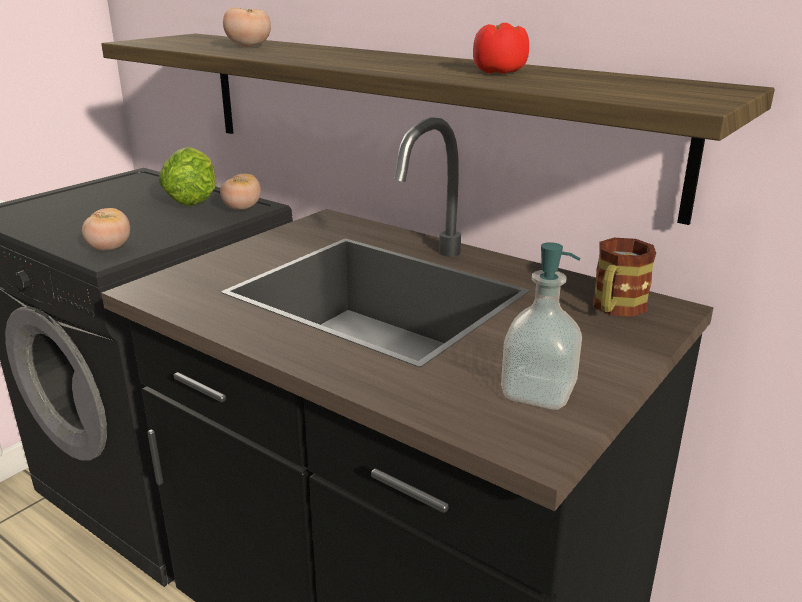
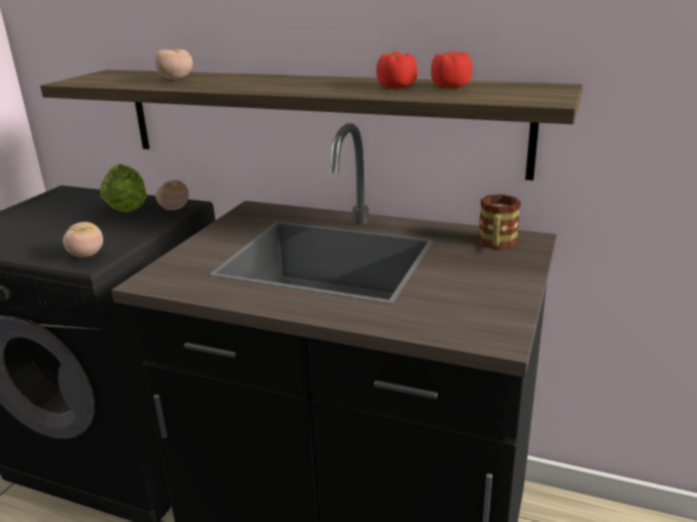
camera: 15 degrees left, 0 degrees up
(538, 392) = (480, 306): soap dispenser -> none
(571, 77) = (450, 87): none -> tomato

